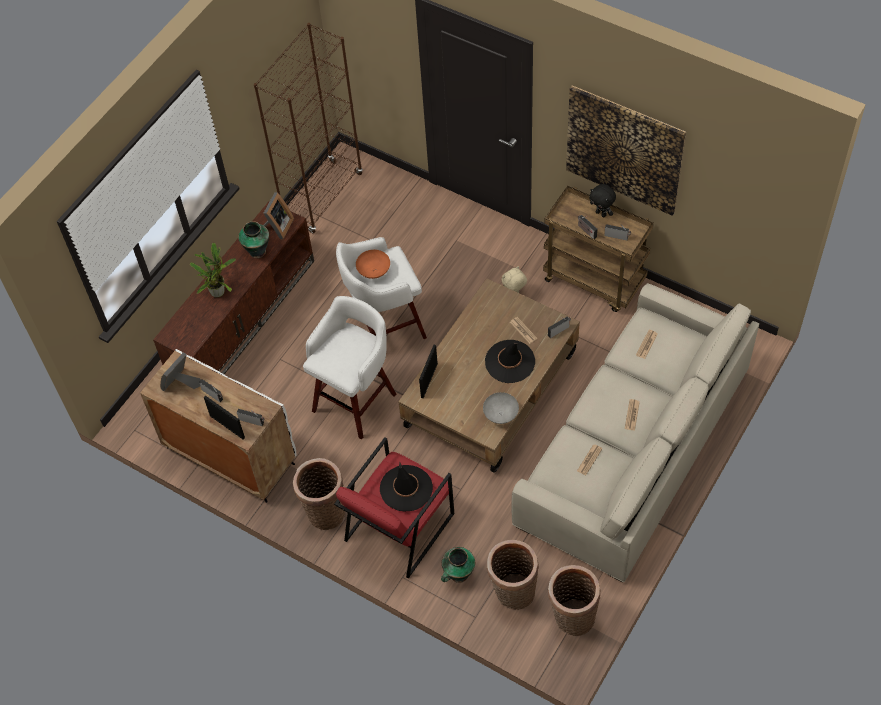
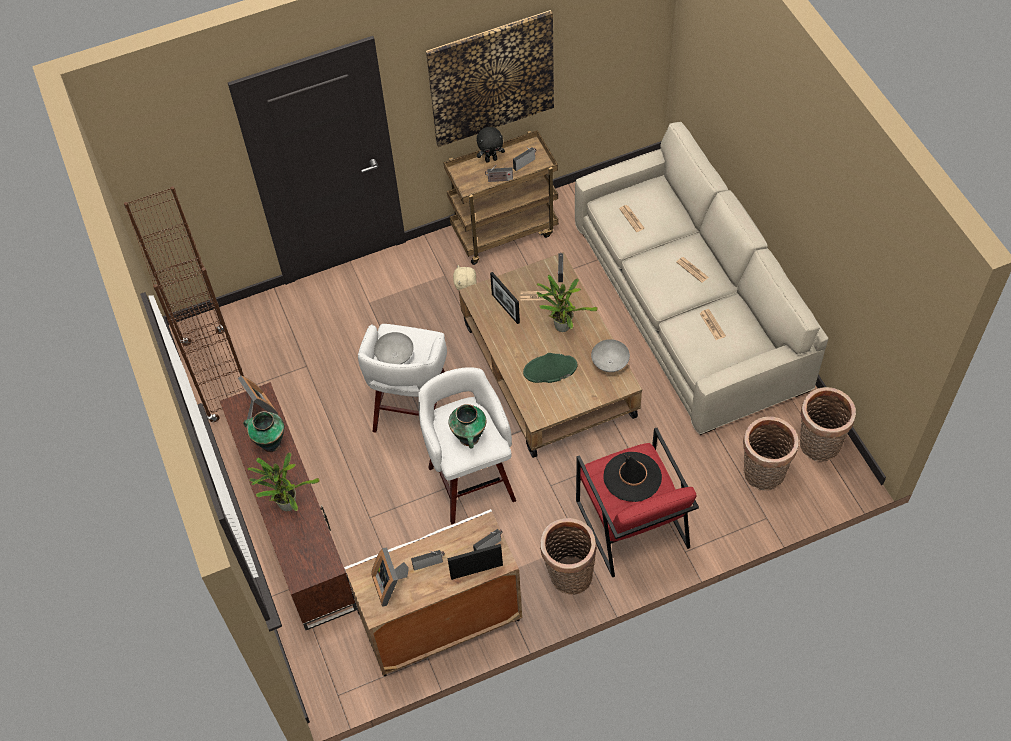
camera: 55 degrees left, 0 degrees up
(373, 270) = (394, 356): orange bowl -> grey bowl
(429, 380) = (529, 395): picture frame -> picture frame (505, 308)
(458, 575) = (715, 506): vase -> vase (469, 438)
(463, 379) = (550, 369): none -> green hat
(510, 362) = (561, 324): black hat -> potted plant

